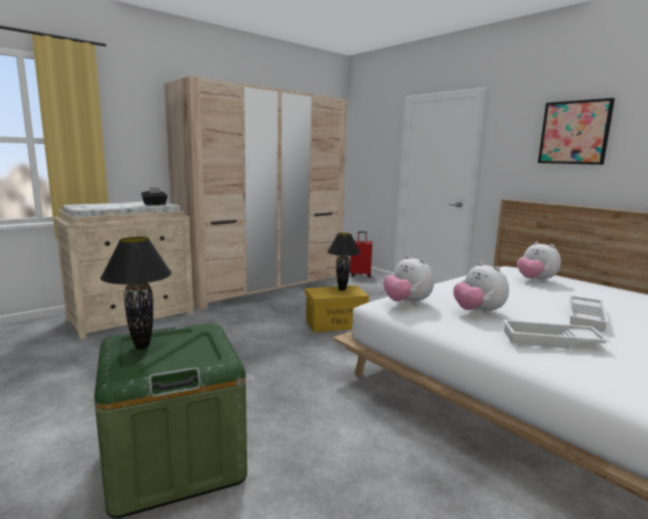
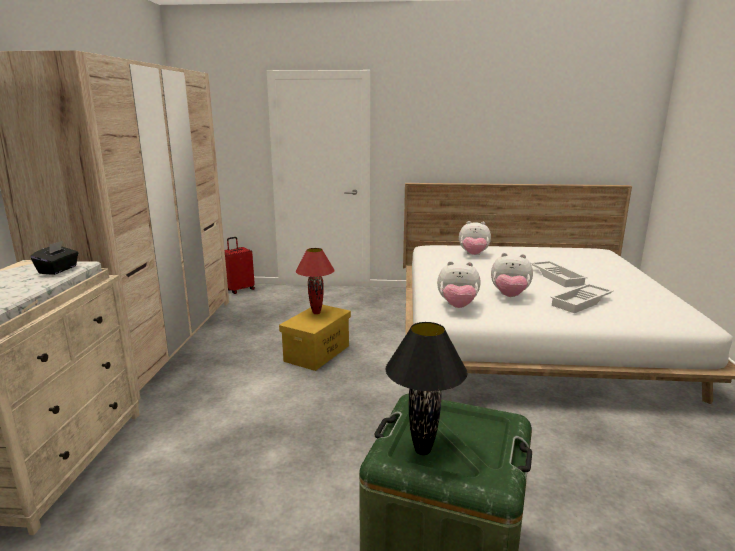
camera: 45 degrees left, 5 degrees up
(342, 289) = (317, 313): black table lamp -> red table lamp
(574, 132) = (460, 119): picture -> none

